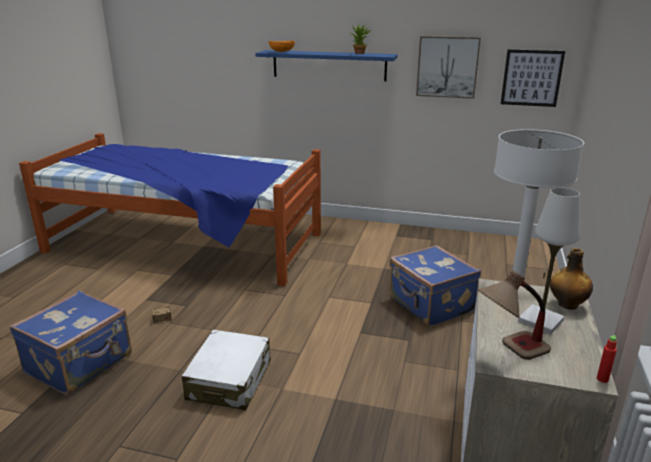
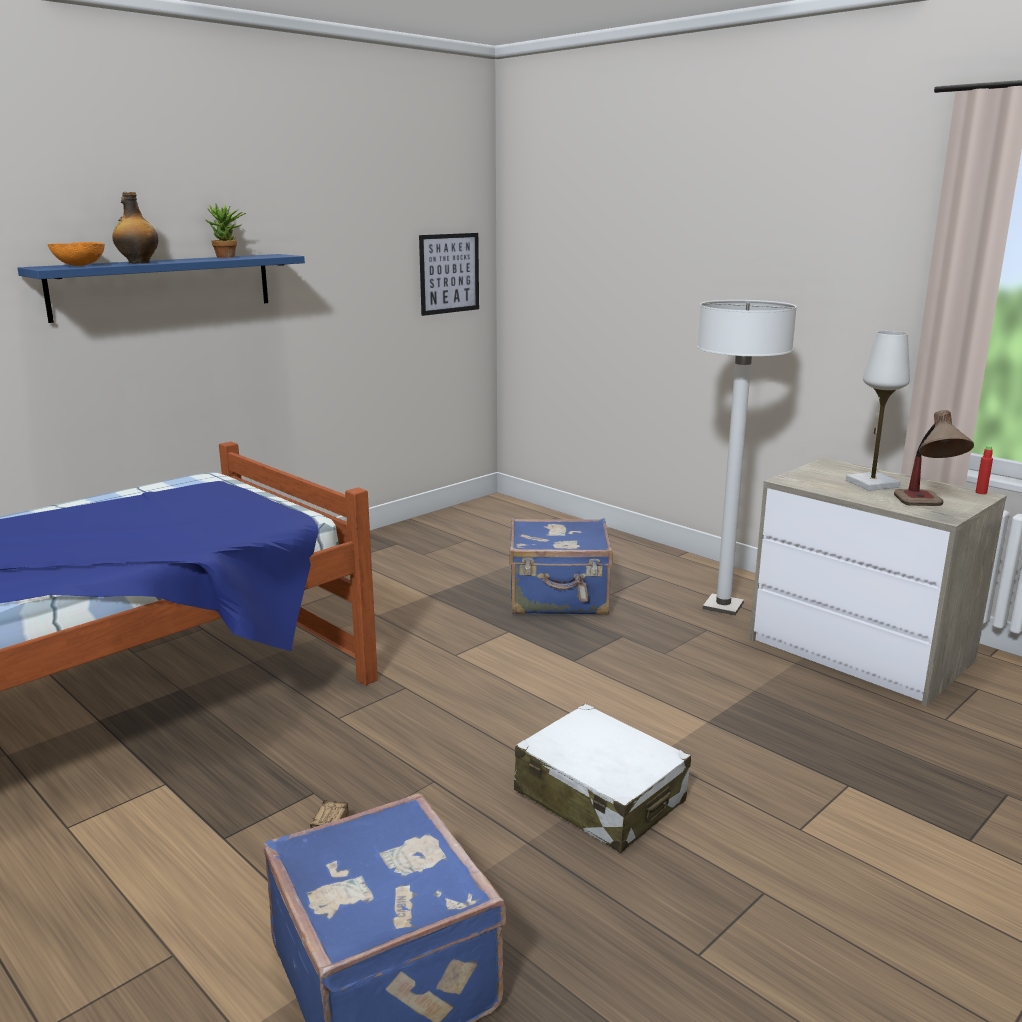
camera: 60 degrees left, 5 degrees down
(447, 67) = (351, 268): picture -> none
(566, 304) = (845, 468): bottle -> bottle (138, 263)

